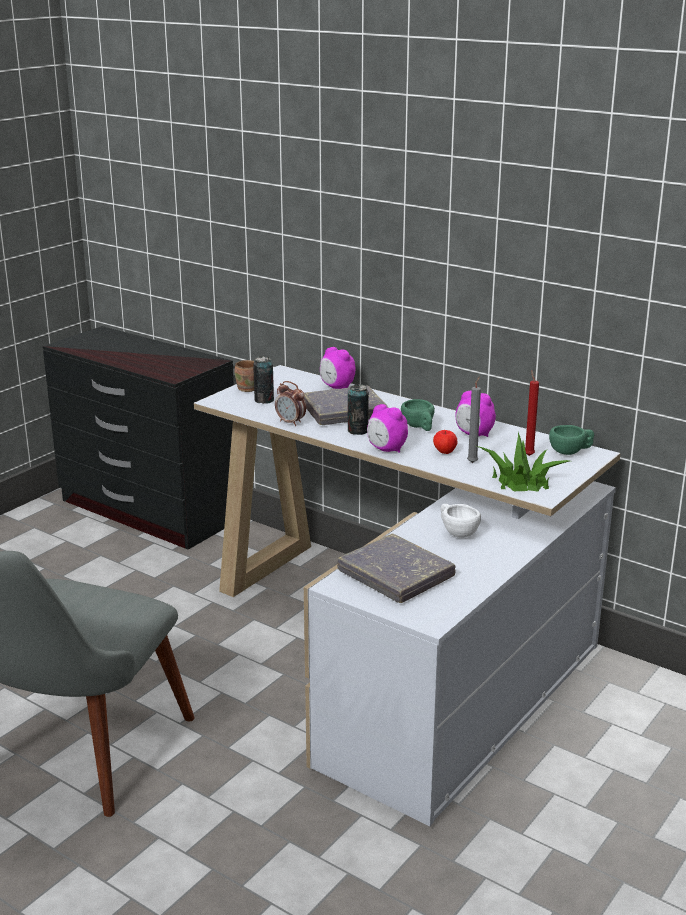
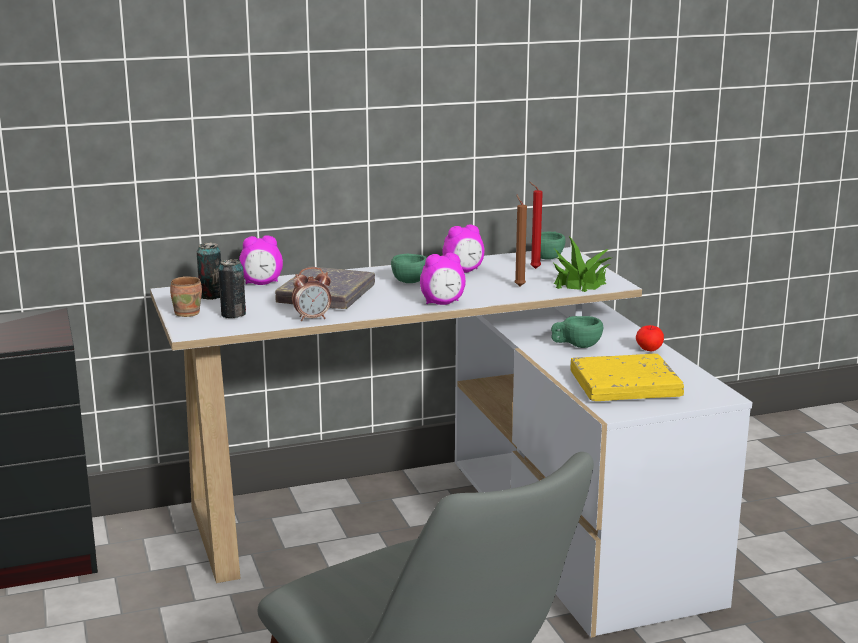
camera: 55 degrees left, 5 degrees down
(358, 431) = (381, 302): can -> can (211, 296)
(395, 574) = (625, 385): grey book -> yellow book
(444, 452) = (482, 288): apple -> apple (649, 350)
(456, 532) = (576, 345): white cup -> green cup
(473, 462) = (518, 286): grey candle -> brown candle

